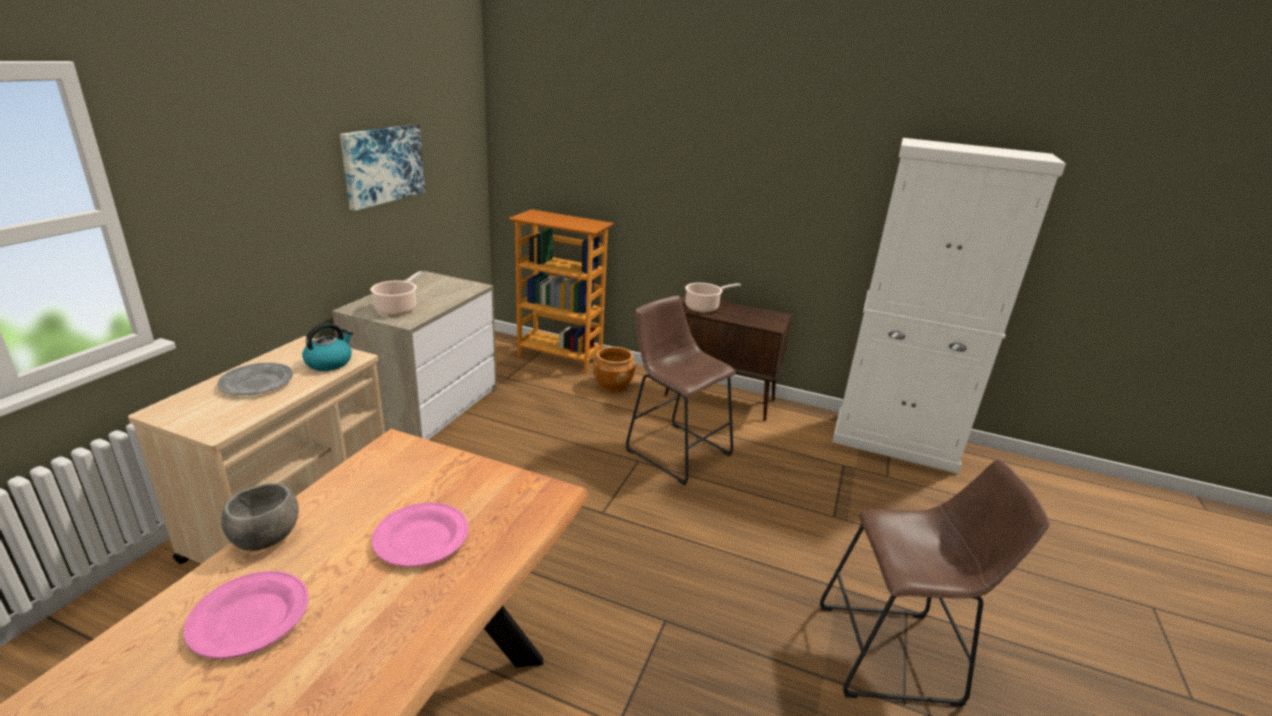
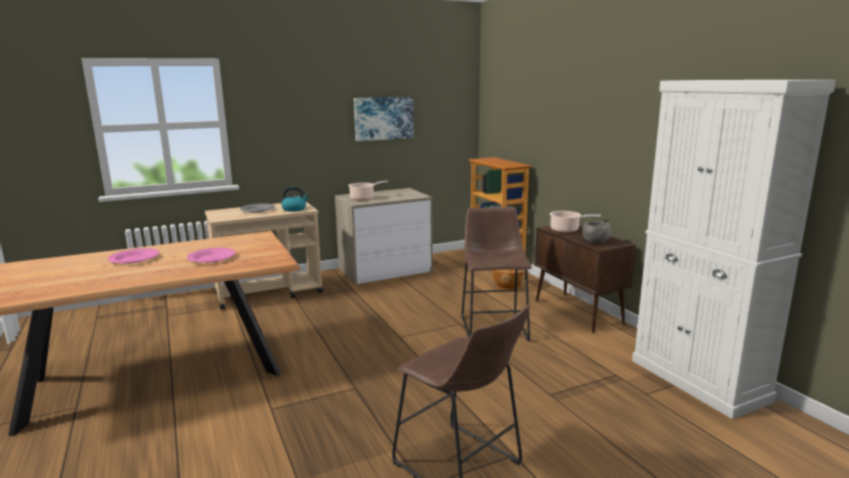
camera: 45 degrees right, 10 degrees down
(265, 539) = (173, 245): grey bowl -> grey bowl (595, 243)

